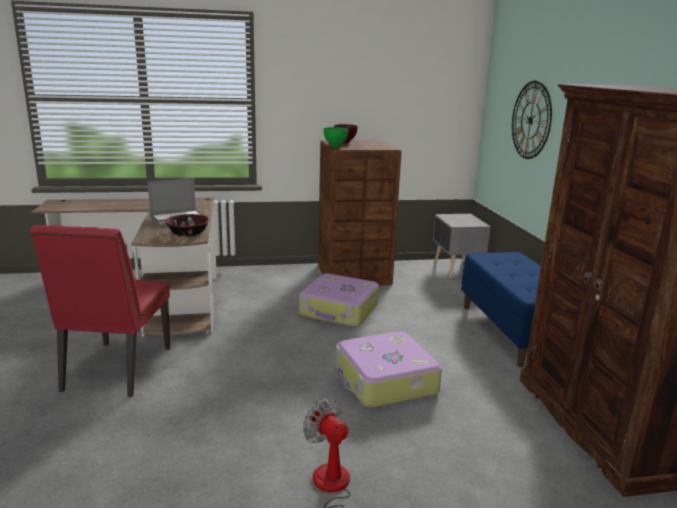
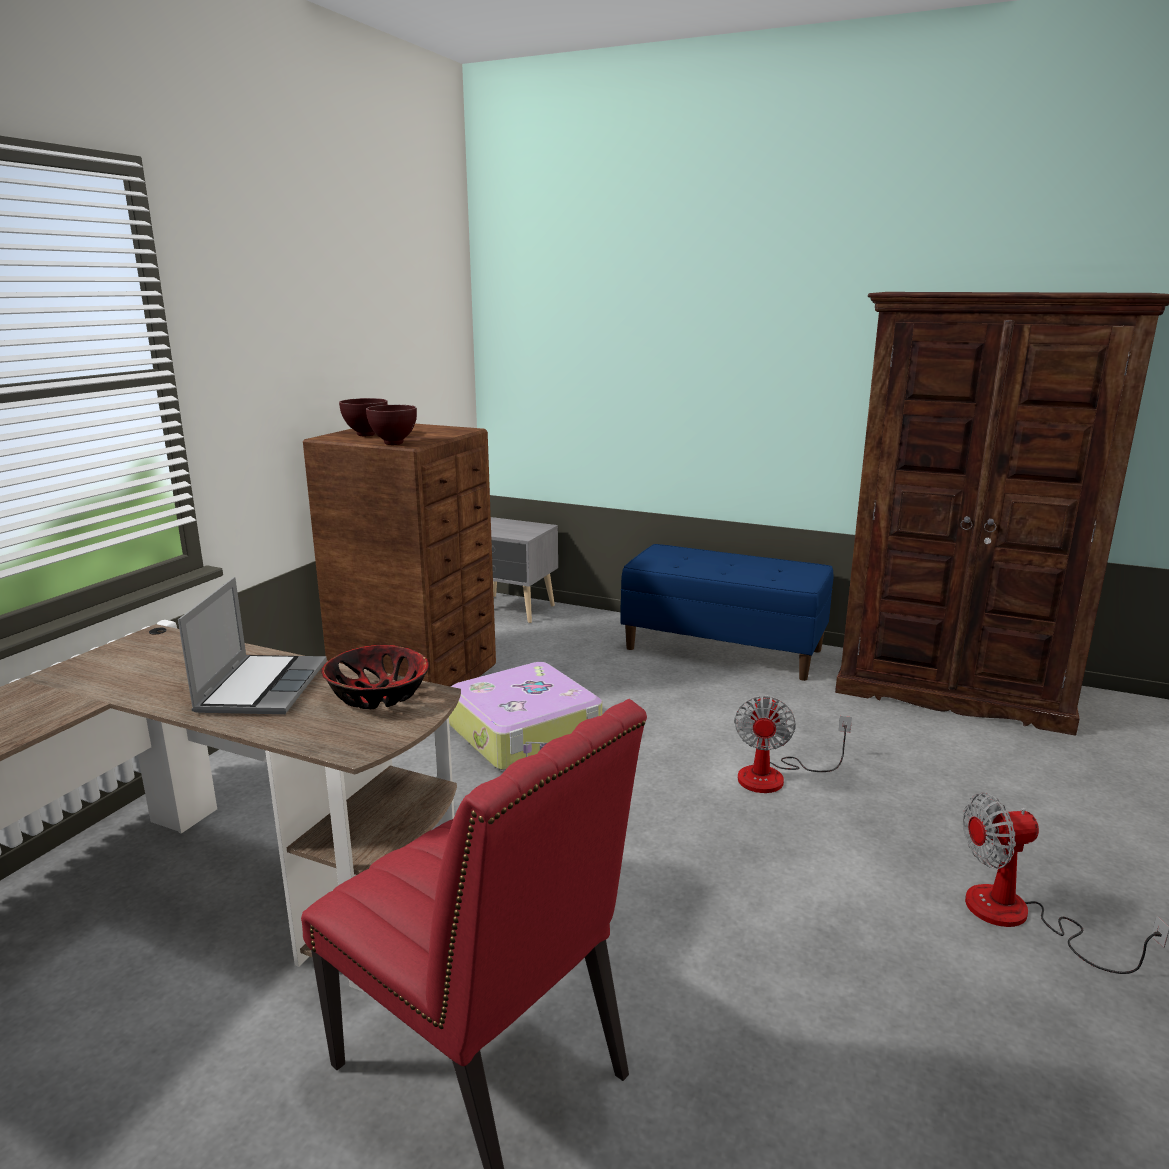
camera: 55 degrees left, 0 degrees up
(336, 147) = (394, 443): green bowl -> brown bowl
(385, 381) = (775, 776): suitcase -> fan
(530, 120) = (623, 353): wall clock -> none

